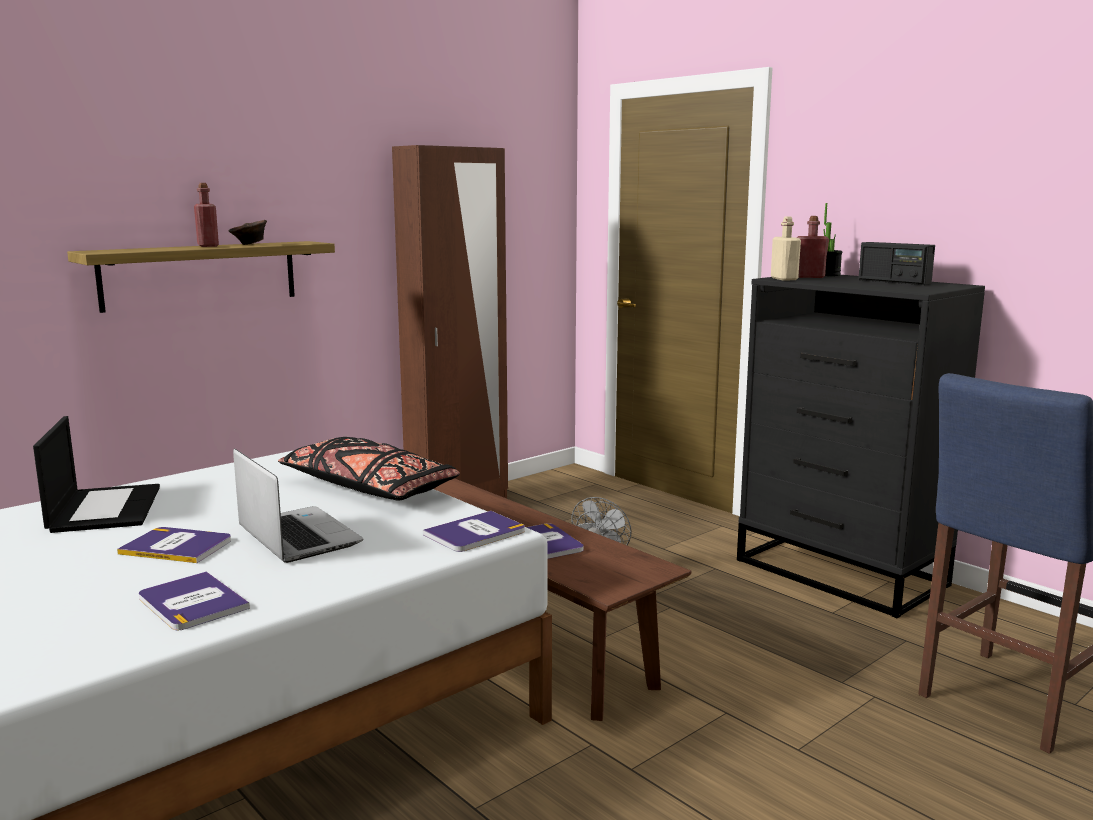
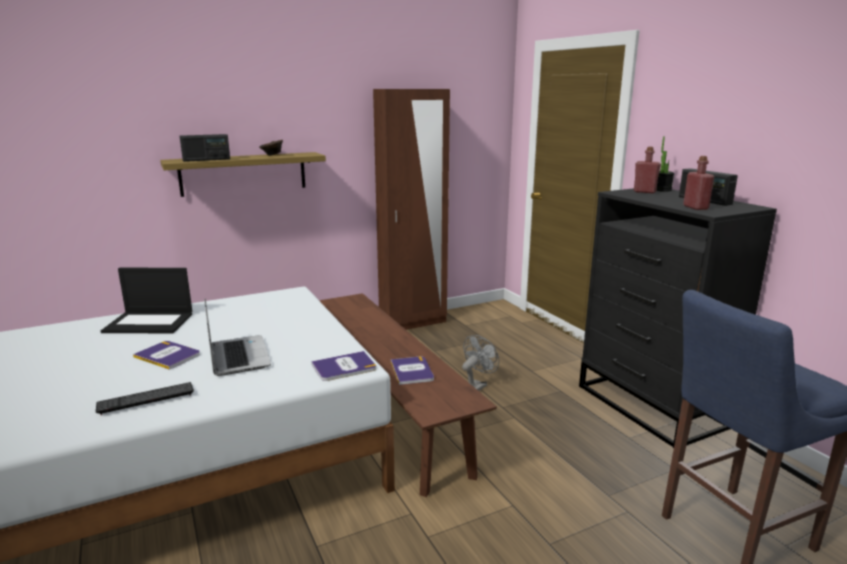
camera: 15 degrees right, 5 degrees up
(104, 508) = (150, 322): laptop -> laptop turned 90 degrees clockwise
(151, 249) = (206, 160): none -> radio
(192, 603) = (146, 399): book -> keyboard
(208, 246) = (245, 156): red bottle -> red bottle (695, 207)
(369, 488) = (305, 323): black pillow -> none
(784, 279) = (621, 193): beige bottle -> none

